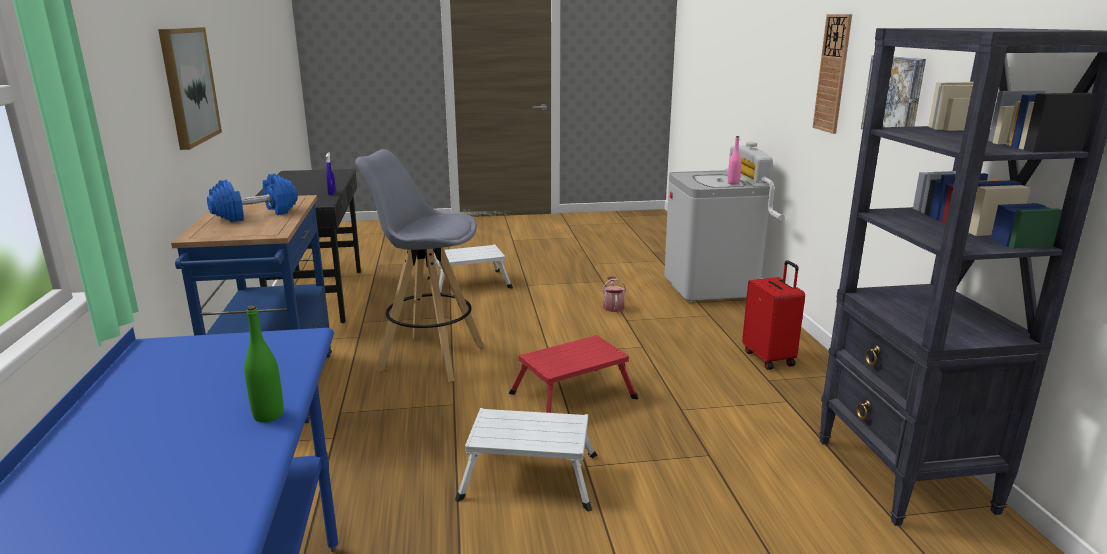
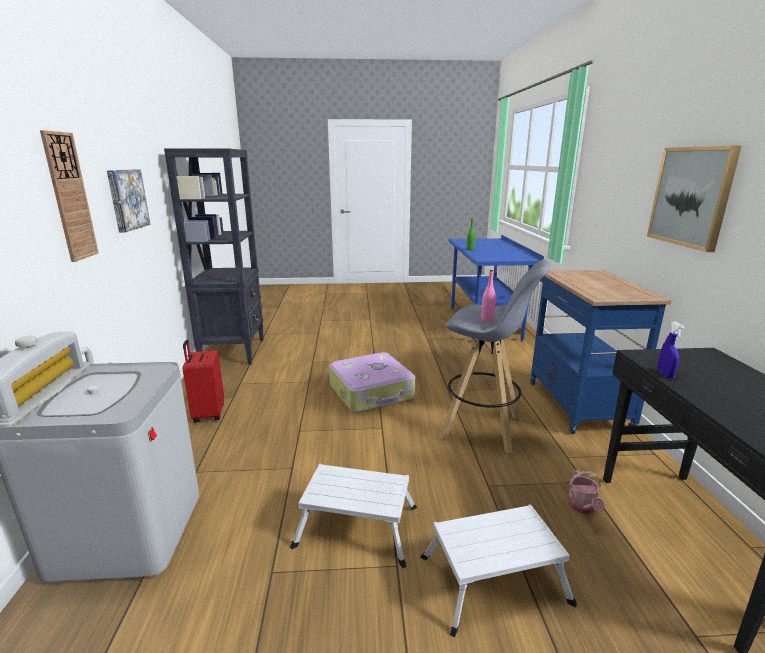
camera: 175 degrees left, 0 degrees up
(255, 214) = (598, 284): blue dumbbell -> none
(528, 476) = (402, 357): white step ladder -> white step ladder (357, 526)
(572, 396) = (372, 392): red step ladder -> suitcase
(613, 306) = (292, 495): watering can -> watering can (583, 507)
(733, 183) = (93, 379): pink bottle -> pink bottle (487, 320)

